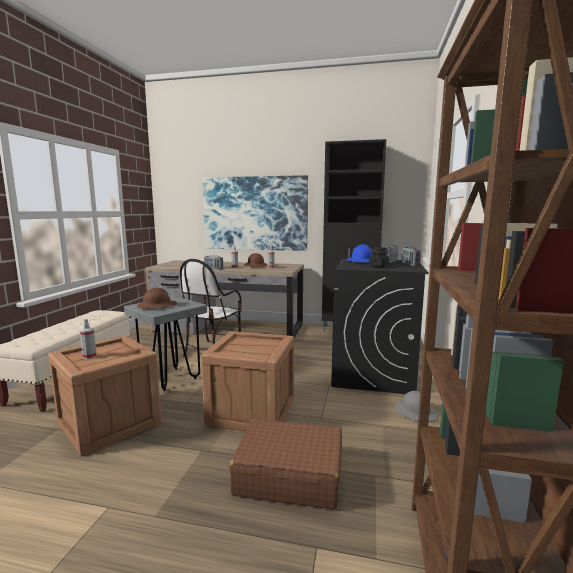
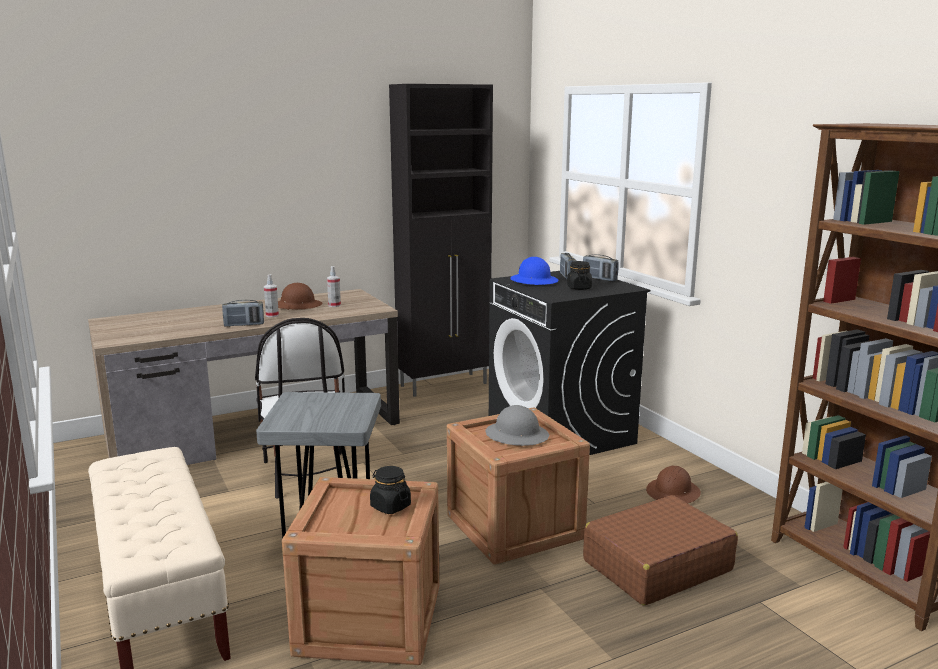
camera: 40 degrees left, 5 degrees up
(89, 356) = (353, 521): spray bottle -> none
(114, 356) = (390, 506): none -> black jar
(157, 306) = (313, 415): brown hard hat -> brown hard hat (673, 493)
(255, 213) = (262, 206): picture -> none
(415, 411) = (661, 461): grey hard hat -> grey hard hat (517, 435)

